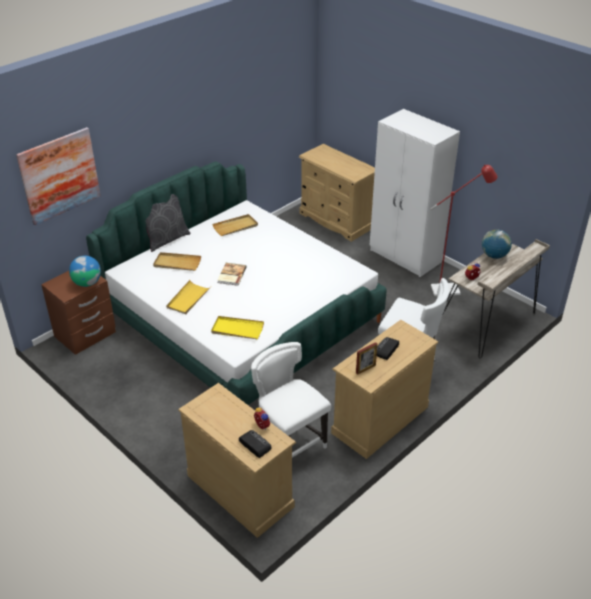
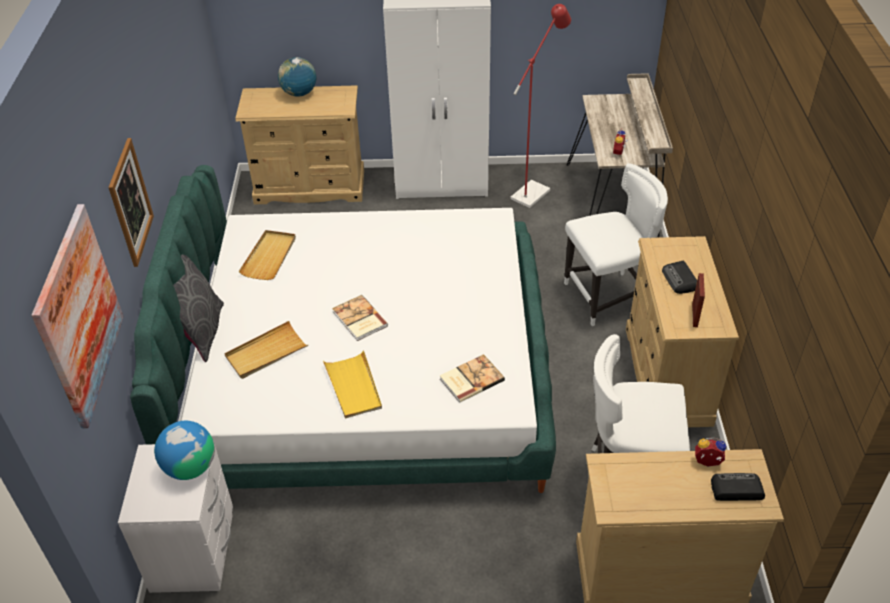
camera: 45 degrees left, 5 degrees up
(85, 335) = (194, 552): brown nightstand -> white nightstand
(146, 149) = (130, 202): none -> picture
(237, 329) = (470, 379): yellow tray -> book
(494, 256) = (601, 116): globe -> globe (299, 93)

